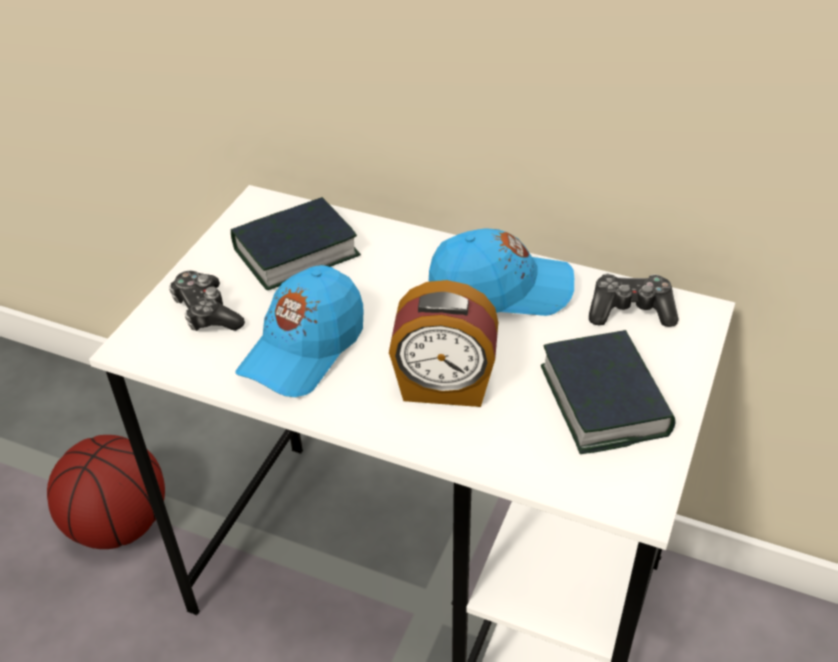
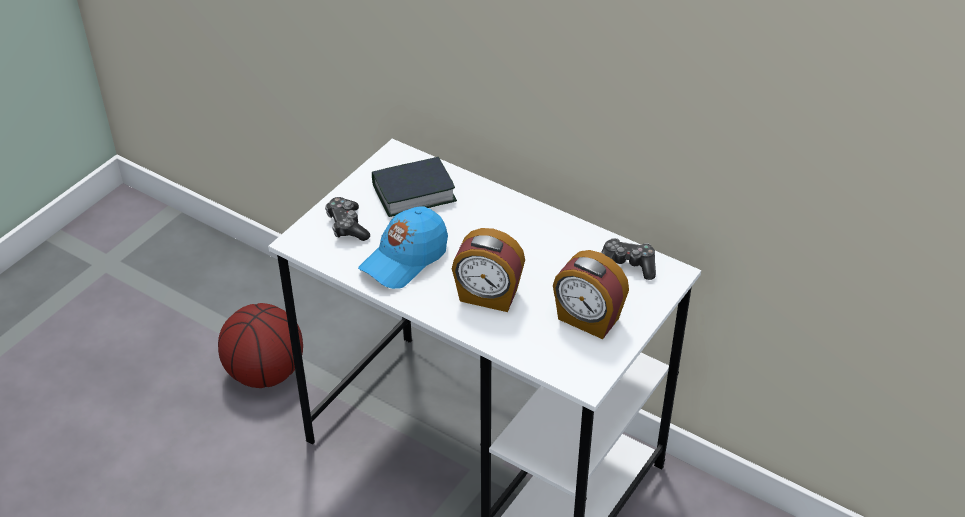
camera: 10 degrees right, 0 degrees up
(500, 292) = (543, 240): blue cap -> none
(604, 400) = (587, 320): book -> alarm clock

